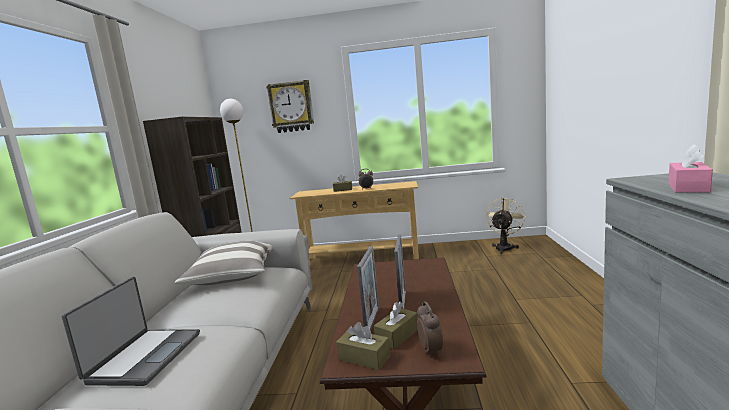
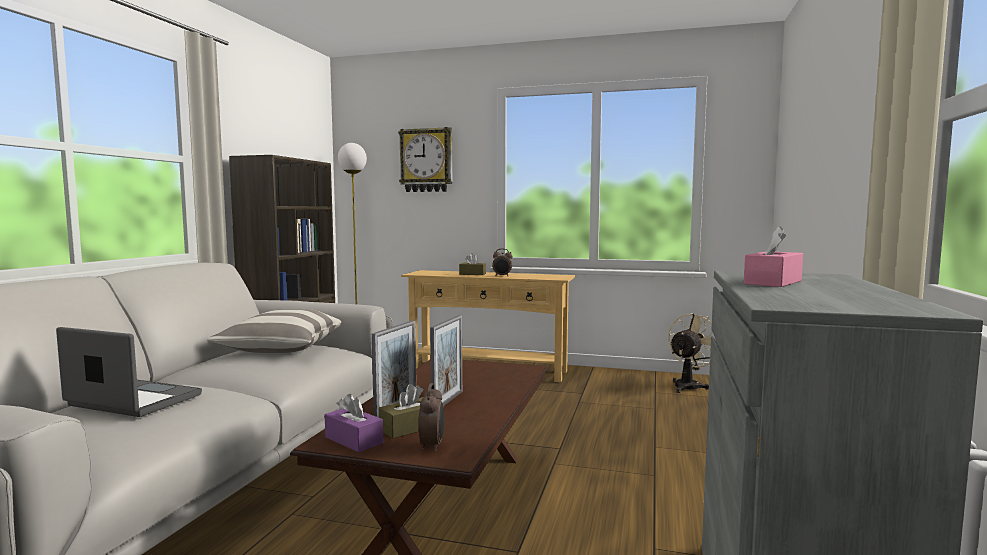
camera: 10 degrees right, 5 degrees down
(144, 357) = (132, 401): laptop -> laptop turned 90 degrees counterclockwise
(364, 358) = (354, 440): brown tissue box -> purple tissue box

